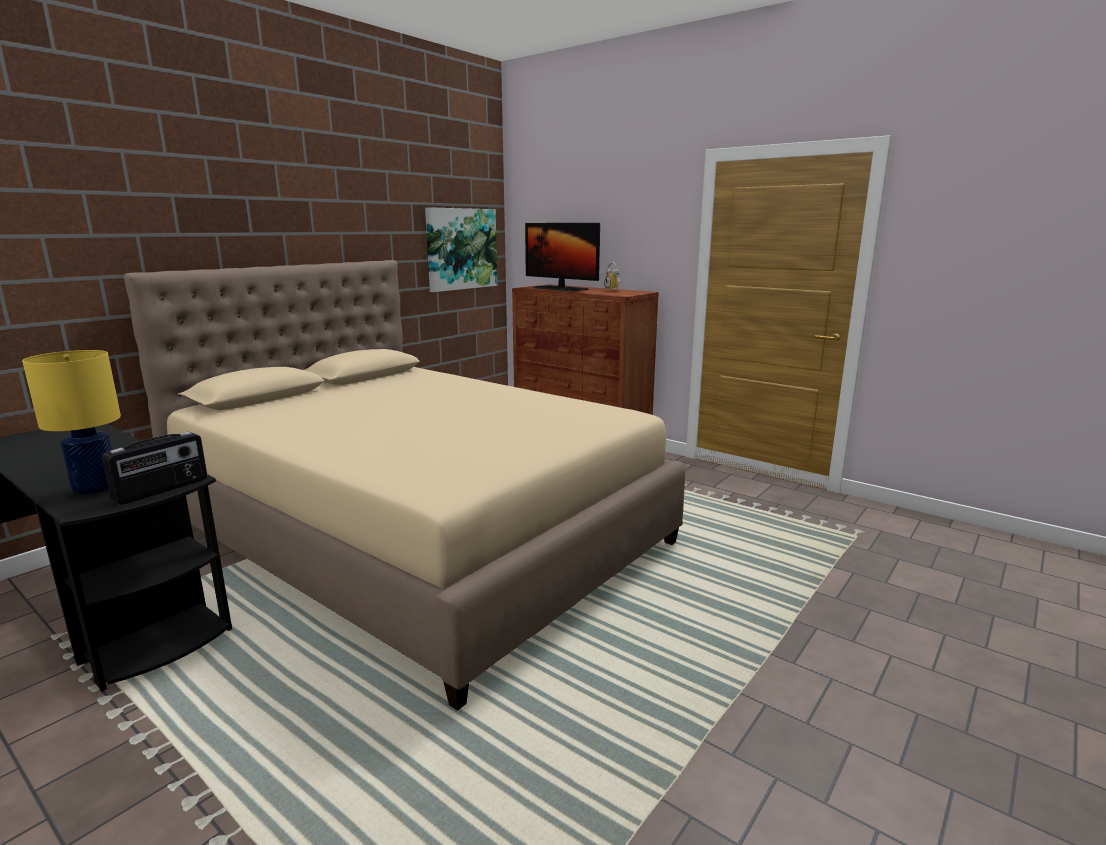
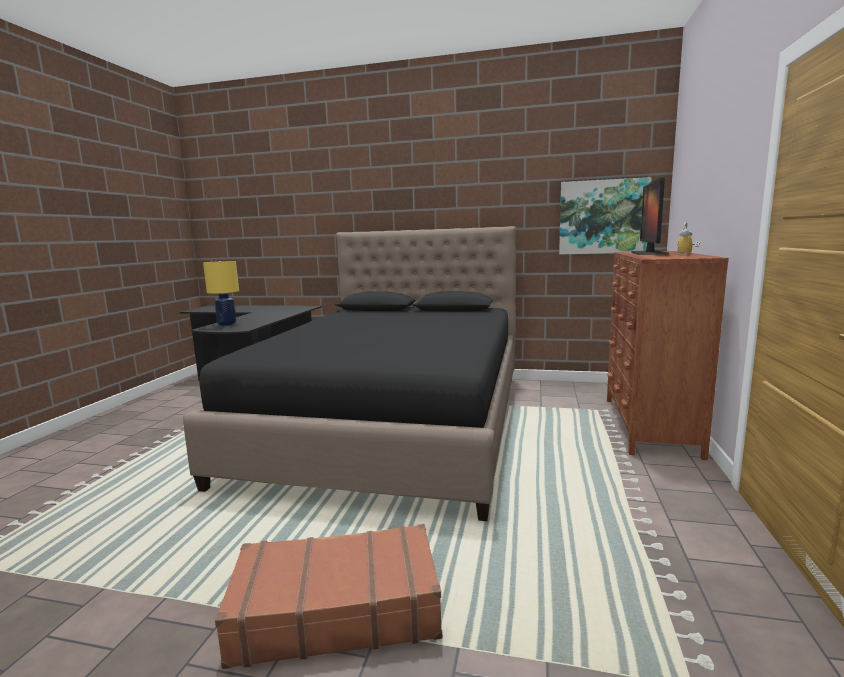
camera: 65 degrees right, 5 degrees down
(162, 490) = (229, 329): radio -> none
(419, 534) = (395, 421): beige bed -> black bed
(761, 632) = (336, 609): none -> brown suitcase

